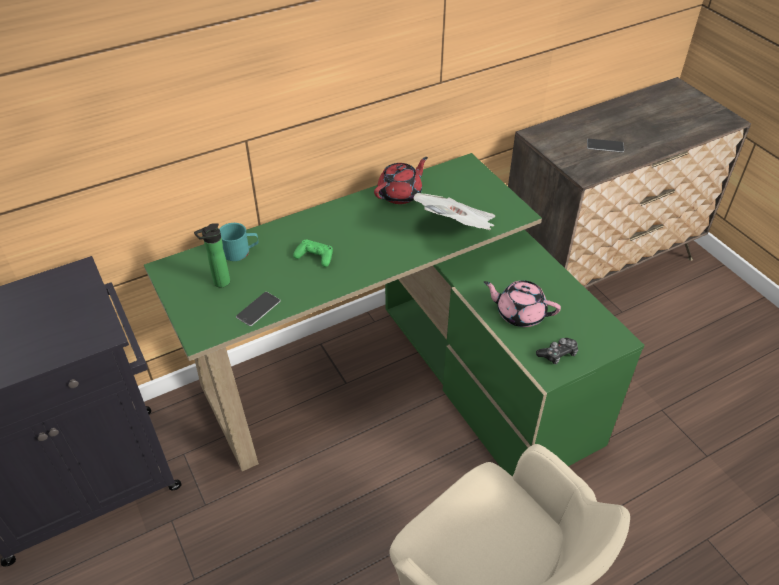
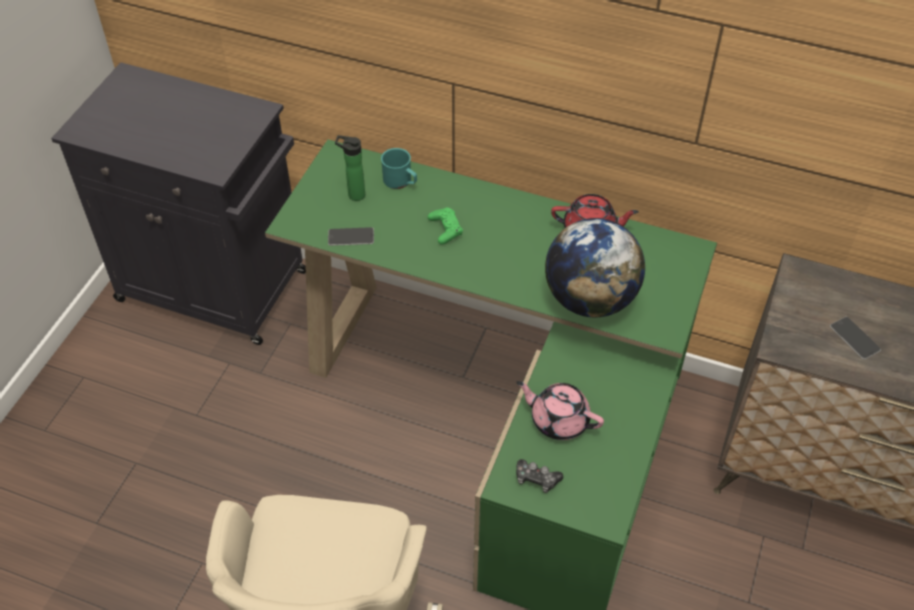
camera: 50 degrees right, 5 degrees up
(457, 228) = (590, 299): newspaper -> globe
(519, 313) = (558, 420): pink teapot -> pink teapot turned 45 degrees counterclockwise

